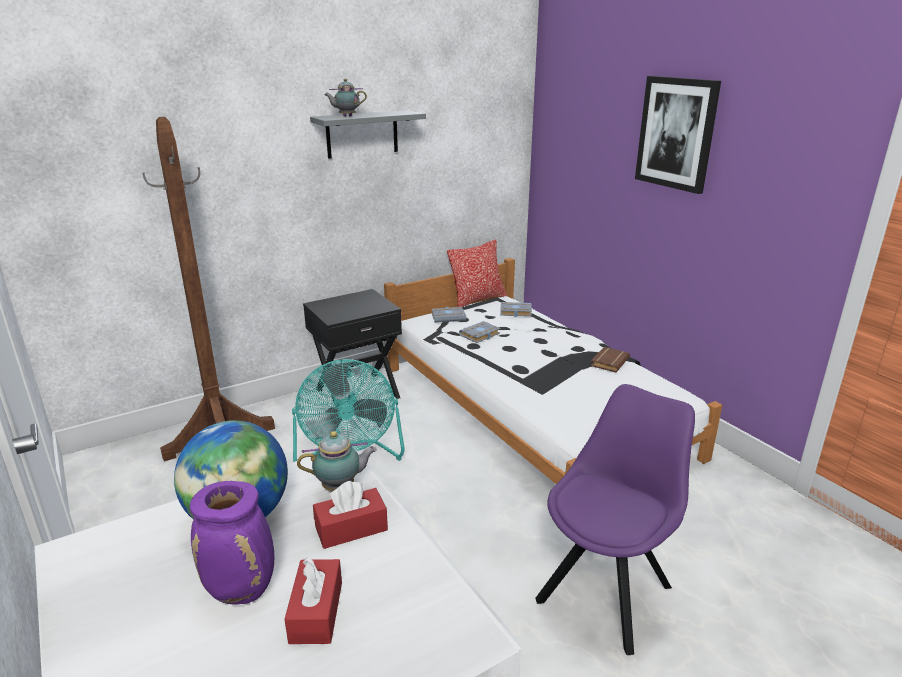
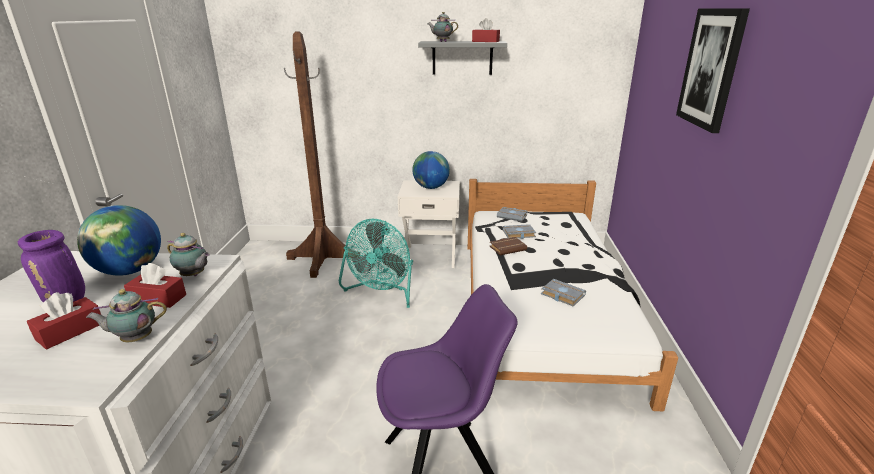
camera: 35 degrees right, 0 degrees up
(352, 305) = (431, 187): none -> globe
(357, 393) = (430, 255): black nightstand -> white nightstand
(394, 112) = (485, 41): none -> red tissue box
(417, 577) = (135, 339): none -> teapot
(477, 299) = (553, 209): pillow -> none
(515, 312) = (569, 225): grey book -> grey book (561, 295)
(609, 362) = (601, 284): brown book -> brown book (508, 248)

